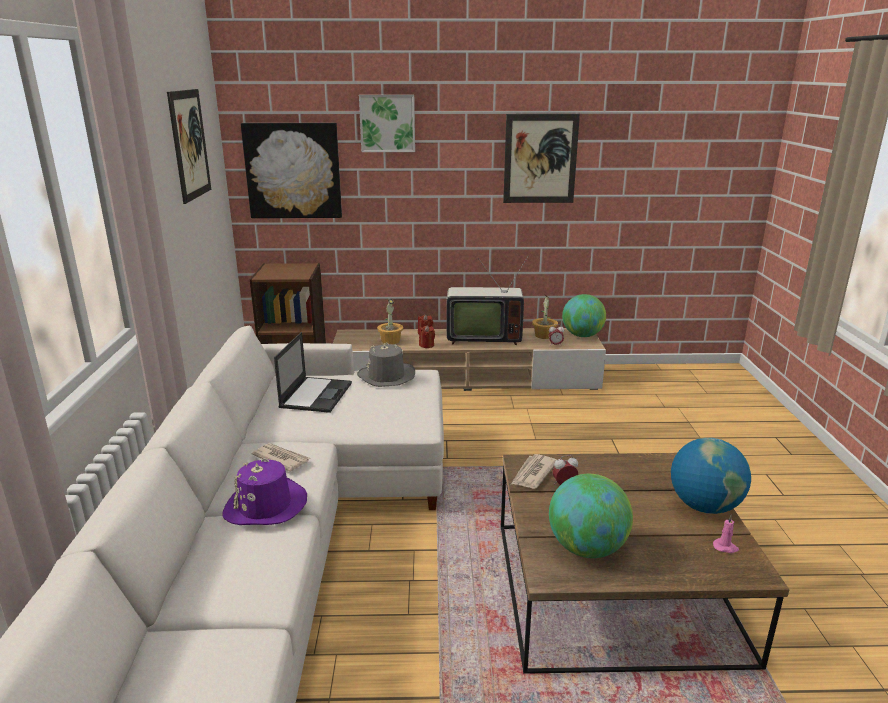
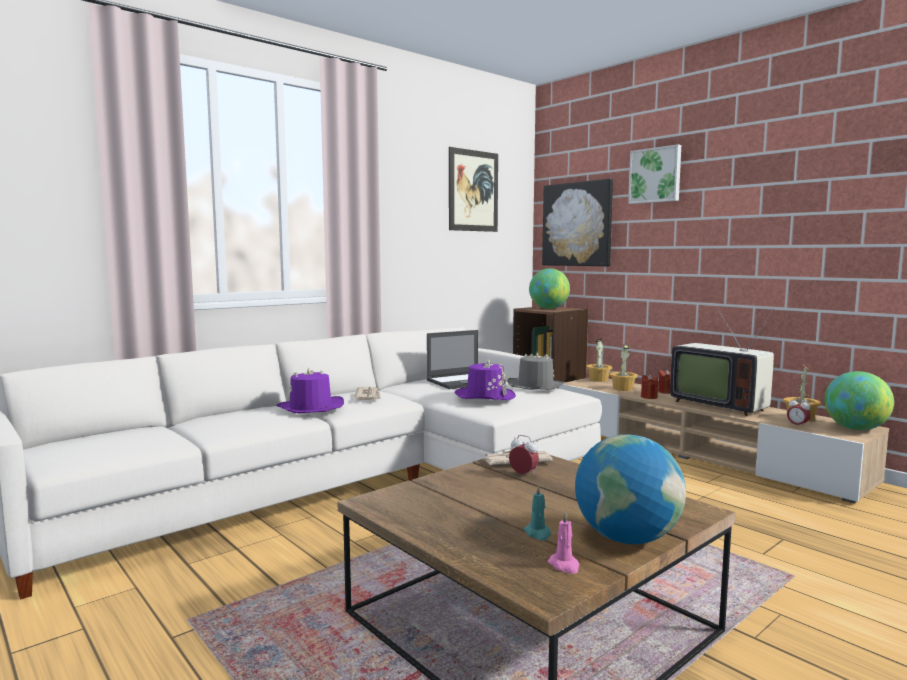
camera: 50 degrees right, 15 degrees down
(351, 334) = (599, 380): none -> potted plant
(381, 409) = (485, 396): none -> purple hat
(540, 159) = (818, 200): picture -> none
(586, 548) = (438, 505): globe -> globe (549, 308)
(672, 533) = (538, 533): none -> turquoise candle

